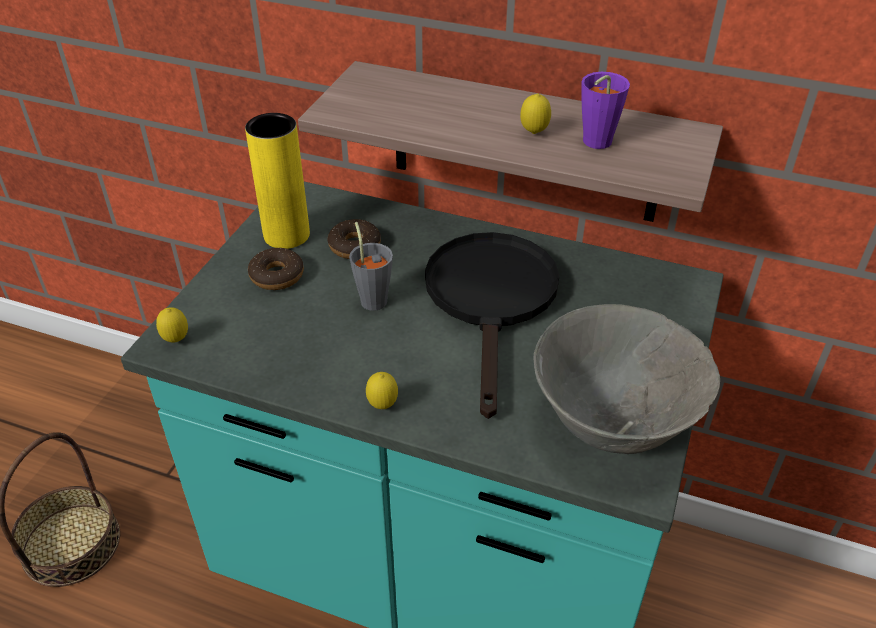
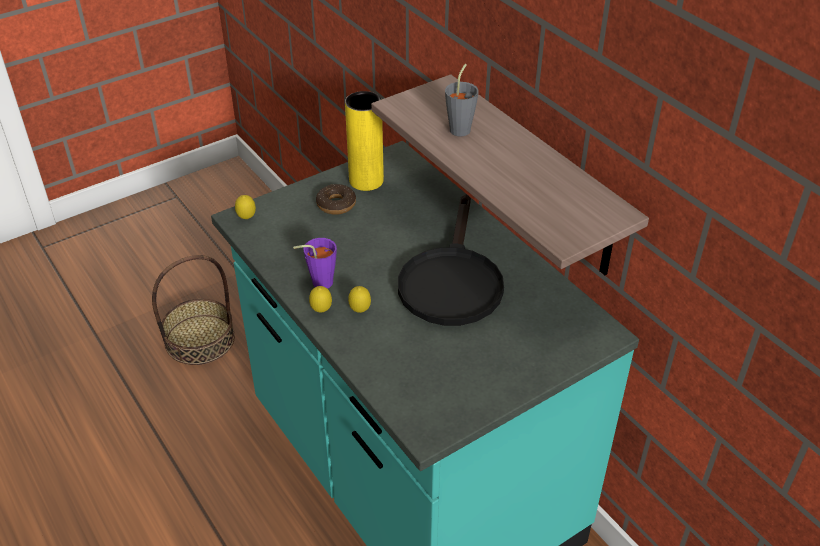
camera: 35 degrees right, 0 degrees up
(354, 246) = (401, 206): donut -> none
(372, 297) = (379, 244): grey cup -> grey cup (461, 127)
(492, 301) = (451, 280): black frying pan -> black frying pan turned 150 degrees clockwise
(534, 133) = (505, 170): lemon -> lemon (360, 311)
(593, 144) = (536, 193): purple cup -> purple cup (317, 283)
(612, 421) = (447, 390): grey bowl -> none

